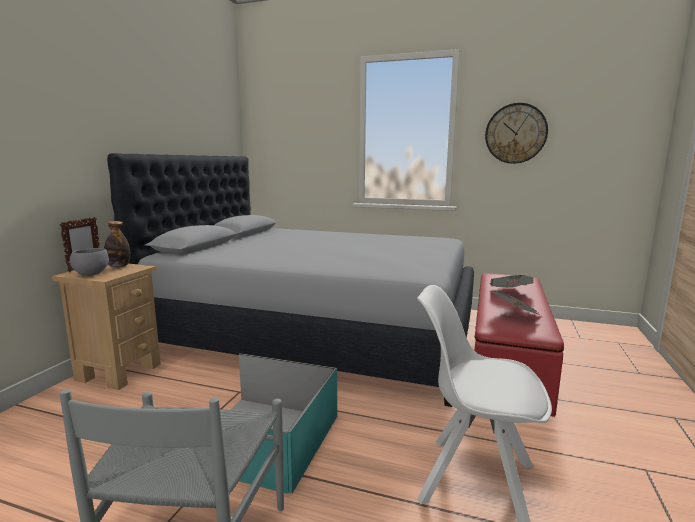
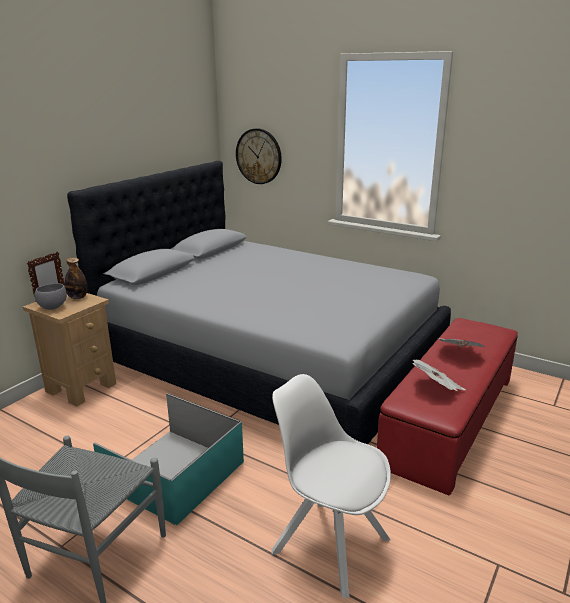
camera: 15 degrees right, 10 degrees up
(515, 133) = (512, 158): wall clock -> wall clock (259, 156)

